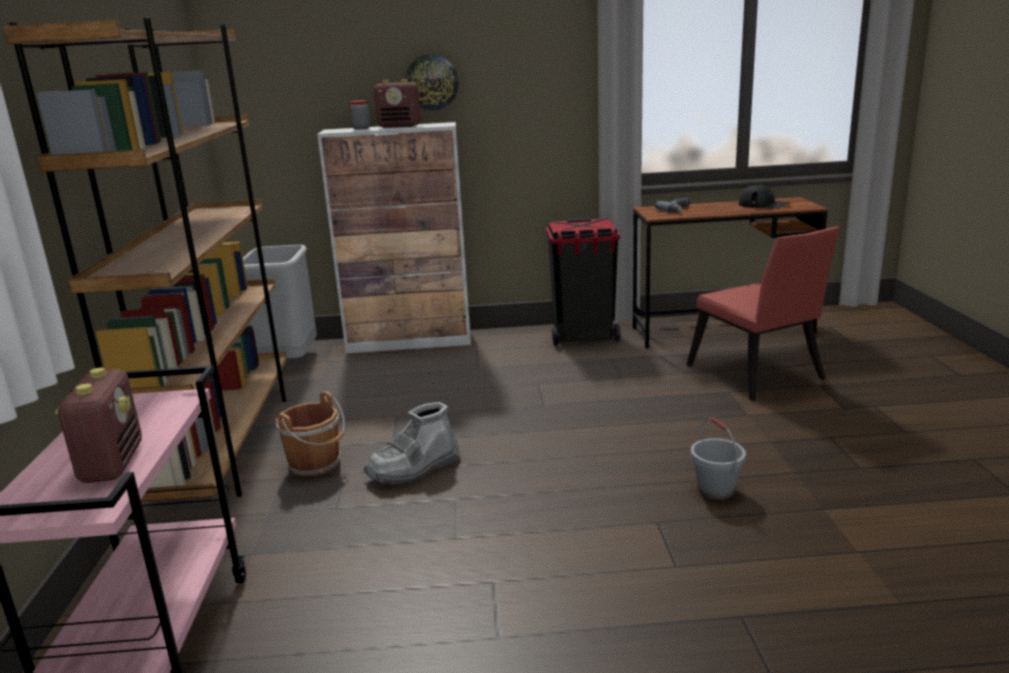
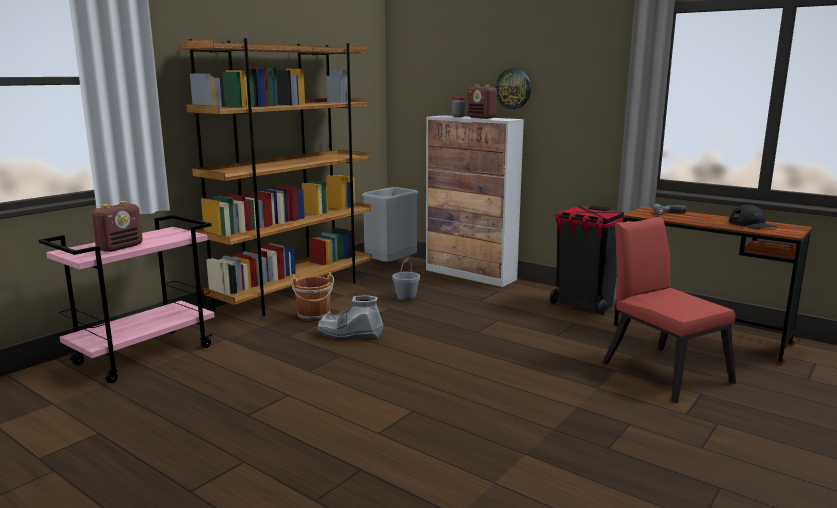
camera: 40 degrees right, 5 degrees down
(716, 490) = (480, 413): grey bucket -> grey bucket (406, 298)
(758, 376) = (661, 370): red chair -> red chair turned 135 degrees clockwise

